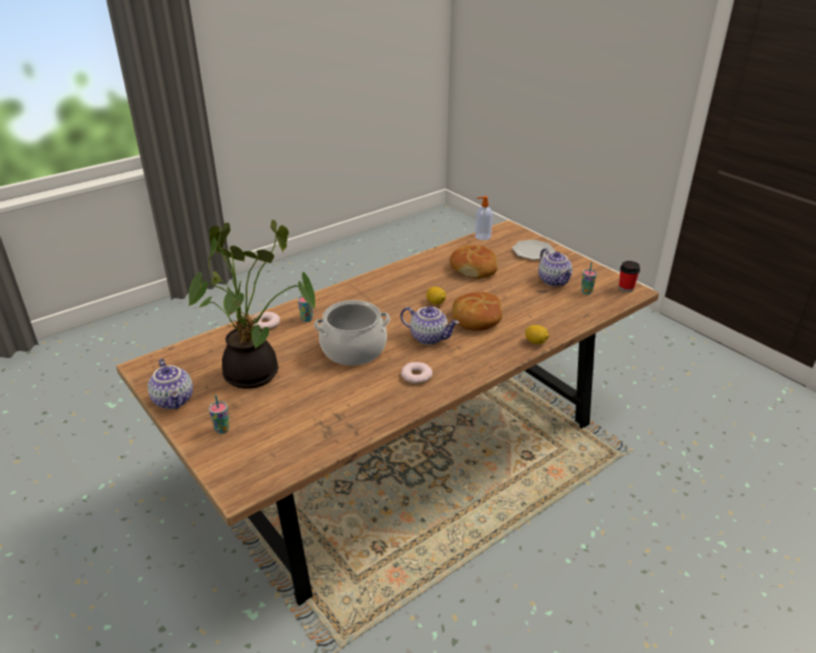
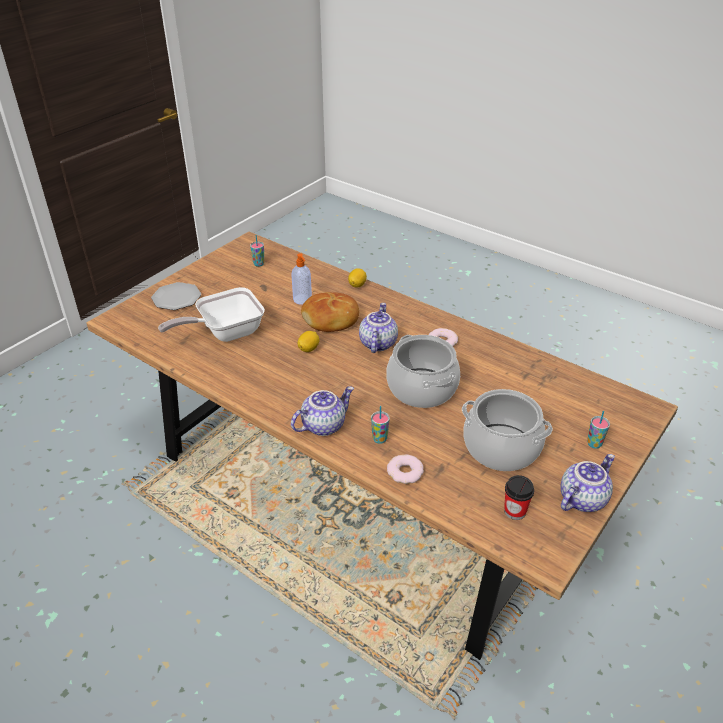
camera: 105 degrees left, 5 degrees up
(256, 374) = (501, 448): potted plant -> cooking pot
(474, 268) = (225, 333): bread -> frying pan
(482, 237) = (140, 336): soap dispenser -> soap dispenser (302, 300)
(554, 281) = (241, 281): teapot -> teapot (323, 425)
(626, 288) = (246, 245): cup -> cup (515, 511)

